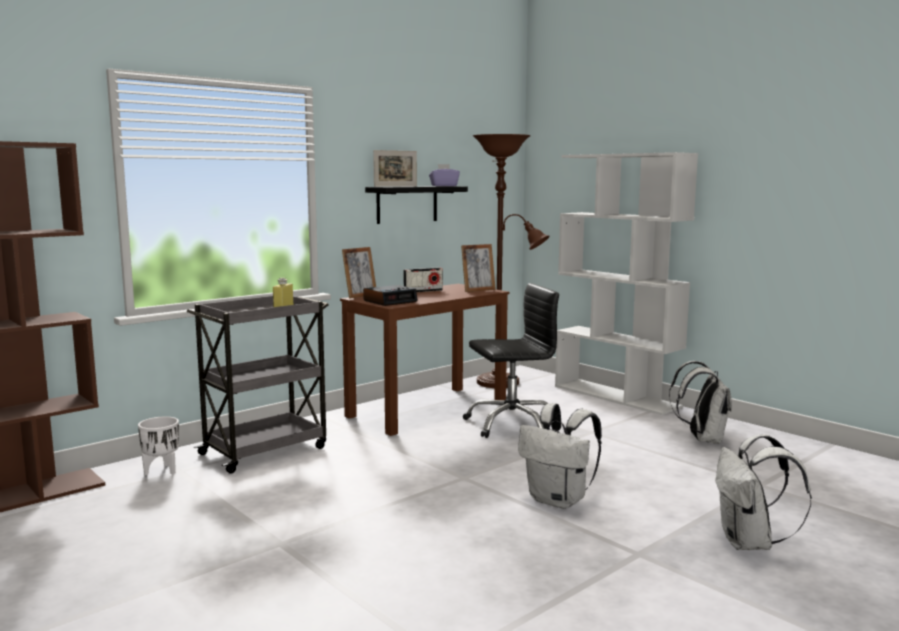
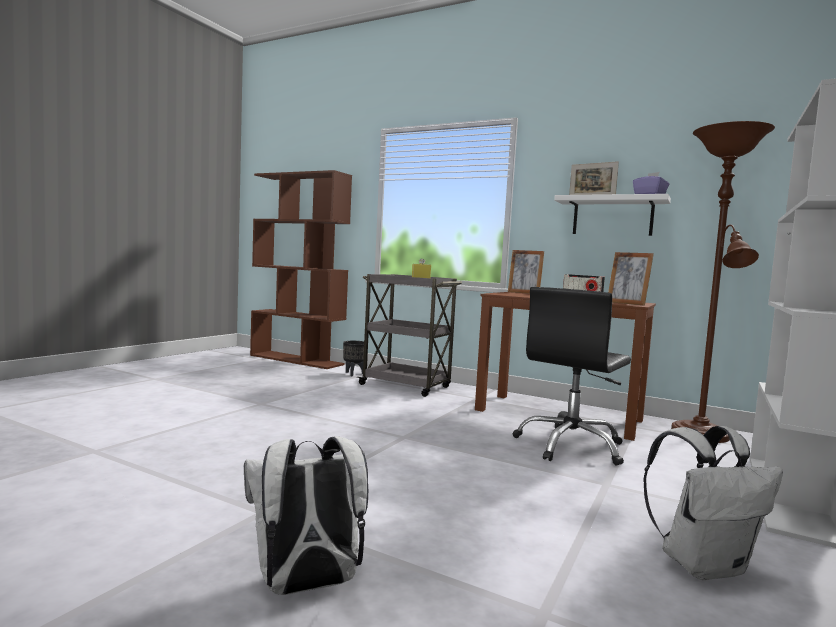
camera: 70 degrees right, 5 degrees down
(162, 470) = (354, 374): white planter -> black planter
(390, 301) = (513, 294): alarm clock -> none
(407, 204) = (612, 216): black shelf -> white shelf
(511, 424) = (571, 446): black office chair -> black office chair turned 75 degrees clockwise
(559, 500) = (378, 473): white backpack -> none

